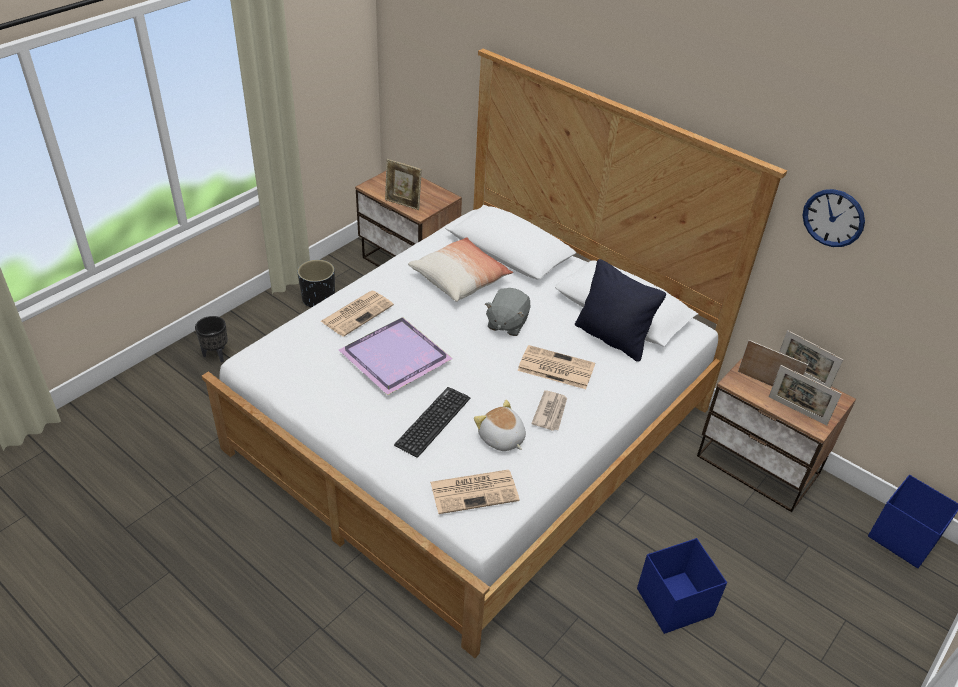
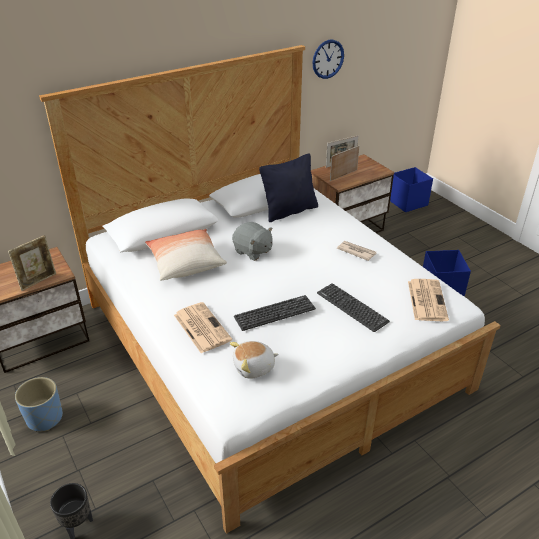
camera: 70 degrees left, 5 degrees down
(319, 299) = (44, 418): black planter -> blue planter
(395, 358) = (275, 313): purple tray -> keyboard
(501, 439) = (377, 278): plush toy -> plush toy (254, 367)
(555, 368) = (312, 240): newspaper -> none
(797, 411) = (369, 172): picture frame -> none

